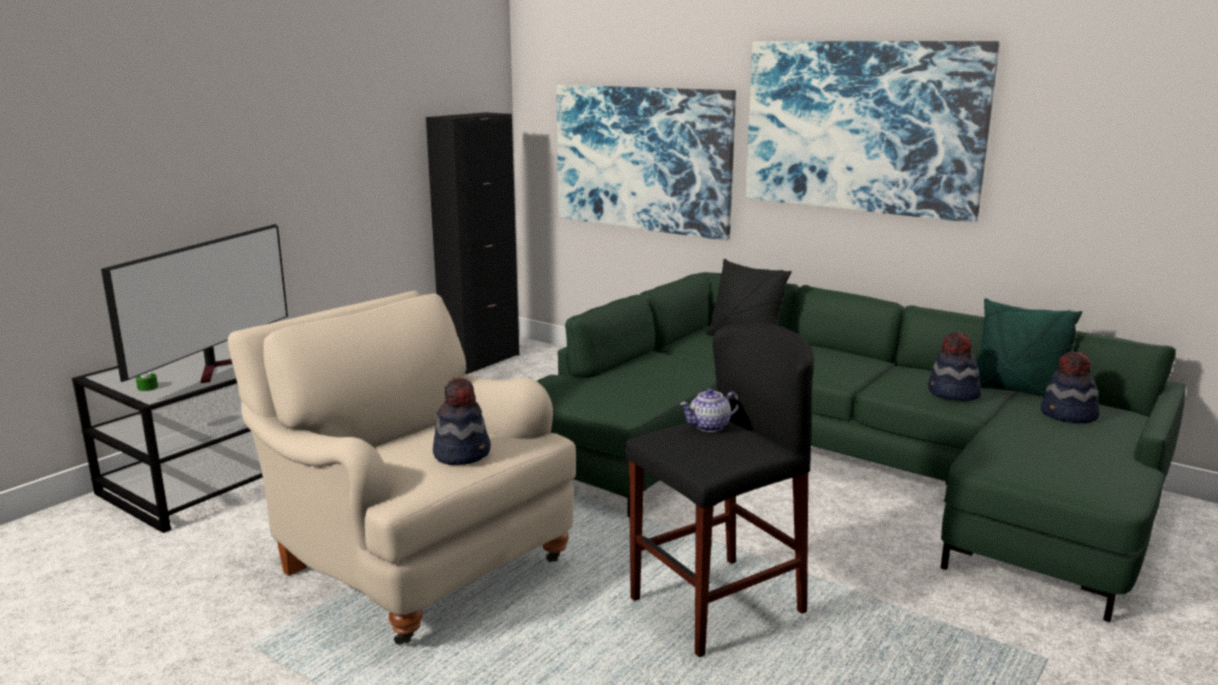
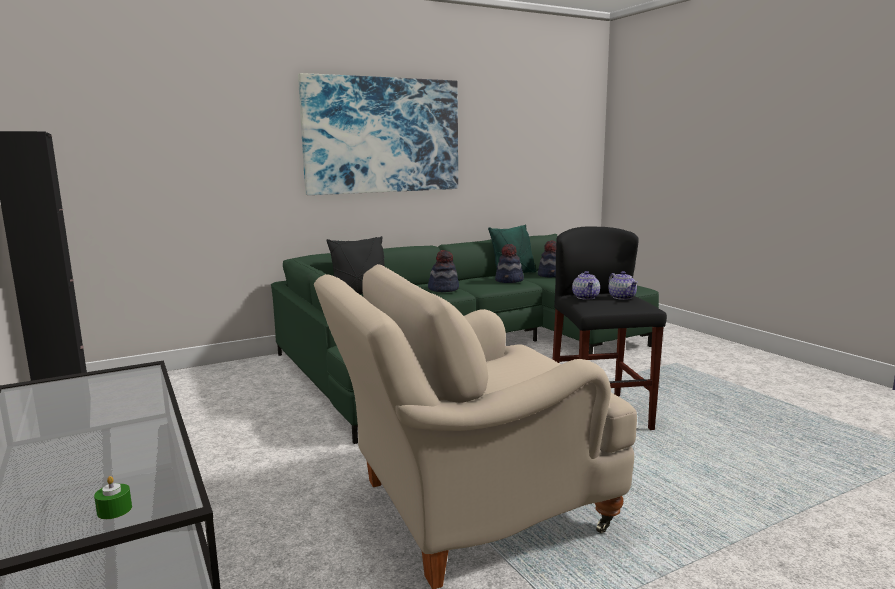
camera: 65 degrees left, 5 degrees down
(222, 367) = (119, 454): television -> none
(462, 453) = (533, 368): hat -> hat (443, 289)
(642, 158) = (195, 174): picture -> none
(736, 447) = (622, 297): none -> teapot

